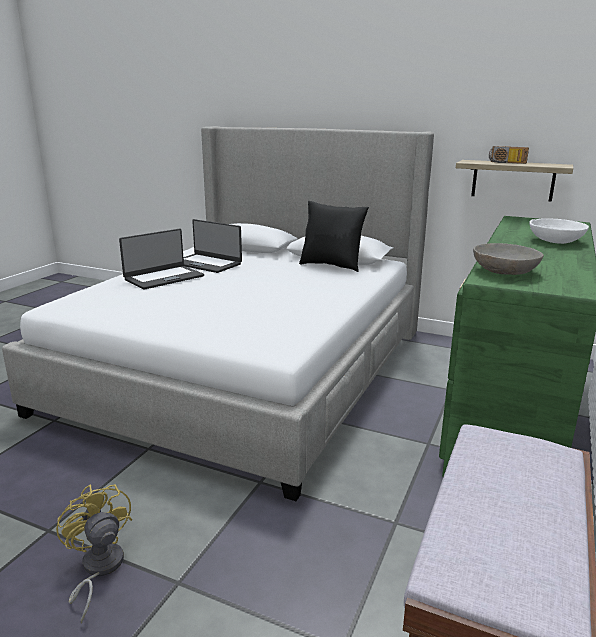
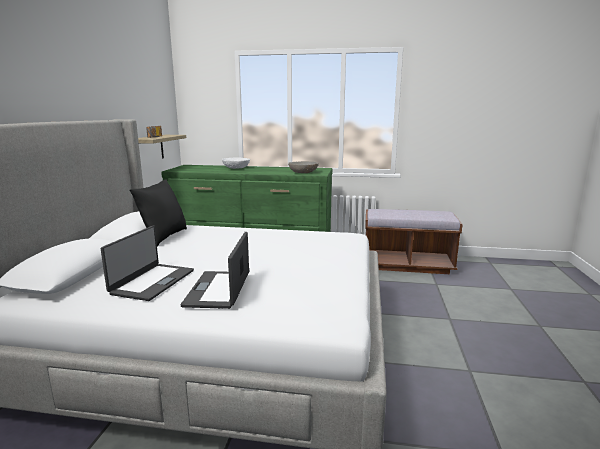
camera: 105 degrees left, 5 degrees down
(98, 569) = (469, 342): yellow fan -> none
(163, 278) = (219, 289): laptop -> laptop turned 120 degrees counterclockwise

